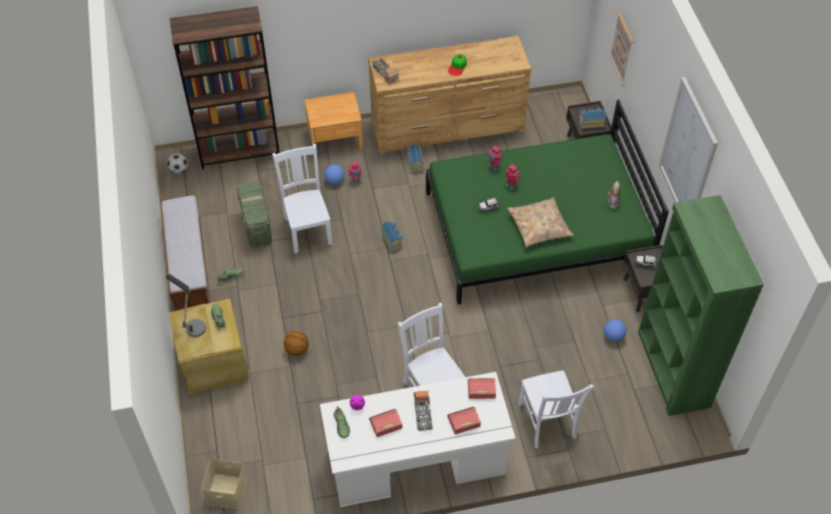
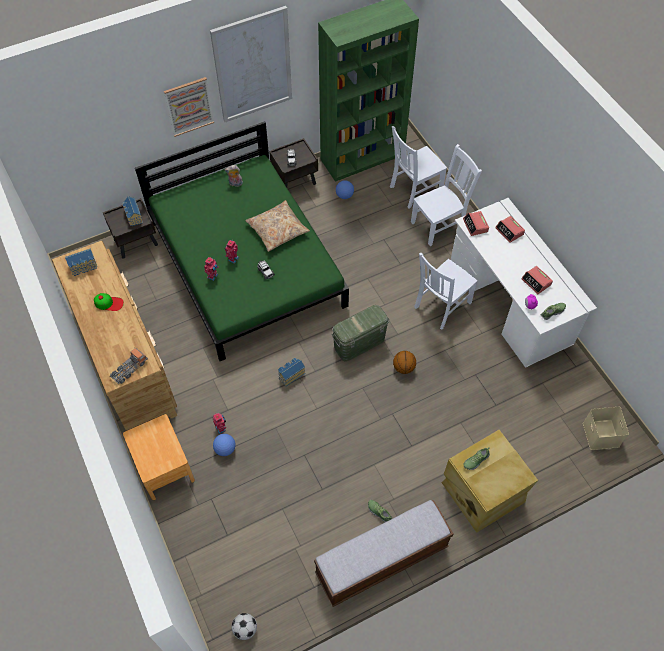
camera: 105 degrees left, 5 degrees up
(192, 324) = (493, 482): table lamp -> none
(239, 151) = (201, 566): brown bookcase -> none
(257, 227) = (308, 508): green storage box -> green storage box (359, 344)
(297, 350) = (441, 422): basketball -> basketball (403, 367)
(307, 229) = (297, 456): white chair -> white chair (414, 190)
(414, 164) = (185, 379): toy house -> toy house (84, 266)
(423, 414) = (515, 259): toy truck -> none
(622, 49) = (96, 144): picture -> picture (189, 106)

